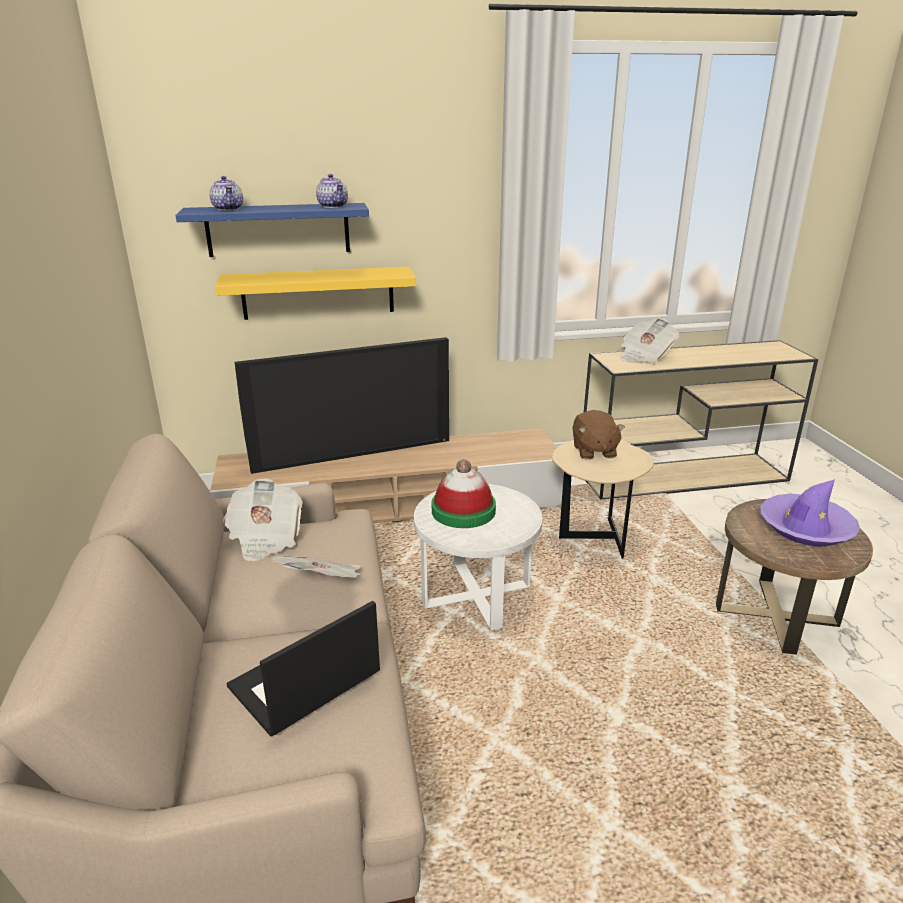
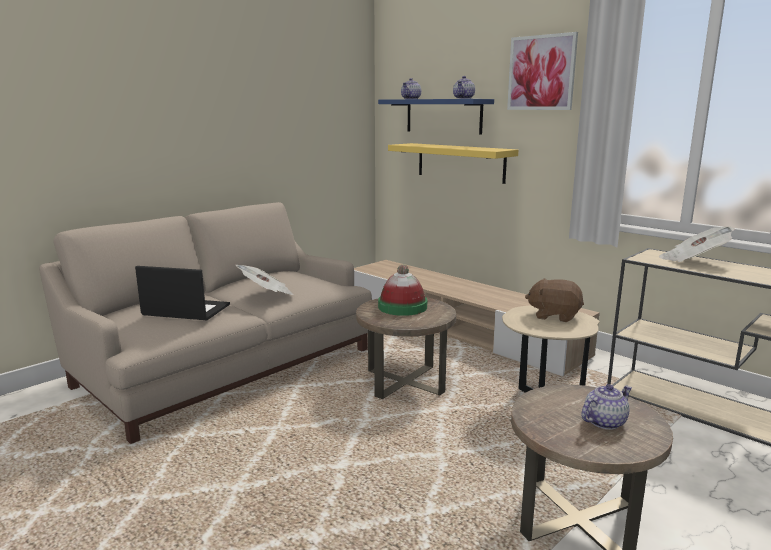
camera: 55 degrees right, 10 degrees down
(265, 538) = (293, 274): newspaper -> none
(352, 451) = (447, 279): television -> none
(431, 168) = (541, 73): none -> picture
(476, 595) = (405, 382): white side table -> brown side table
(594, 451) = (554, 315): brown plush toy -> brown plush toy turned 60 degrees clockwise
(805, 528) = (604, 421): purple hat -> teapot

